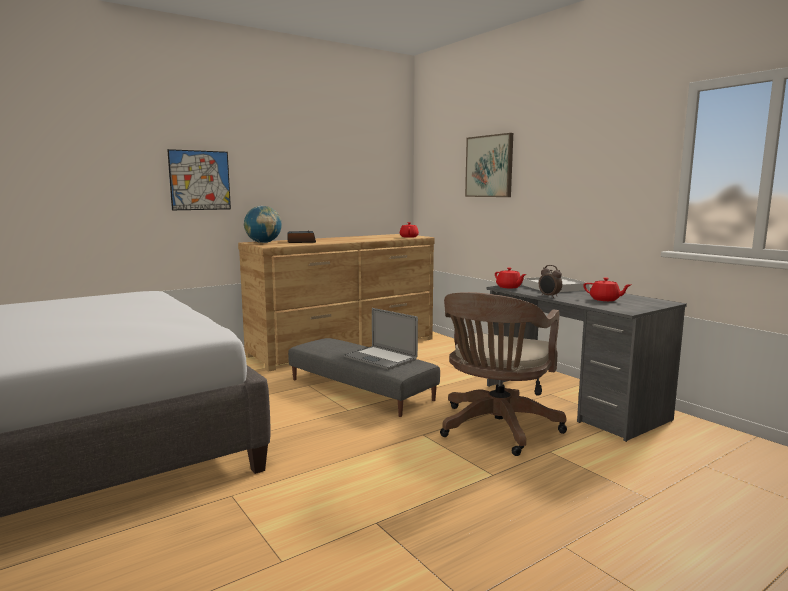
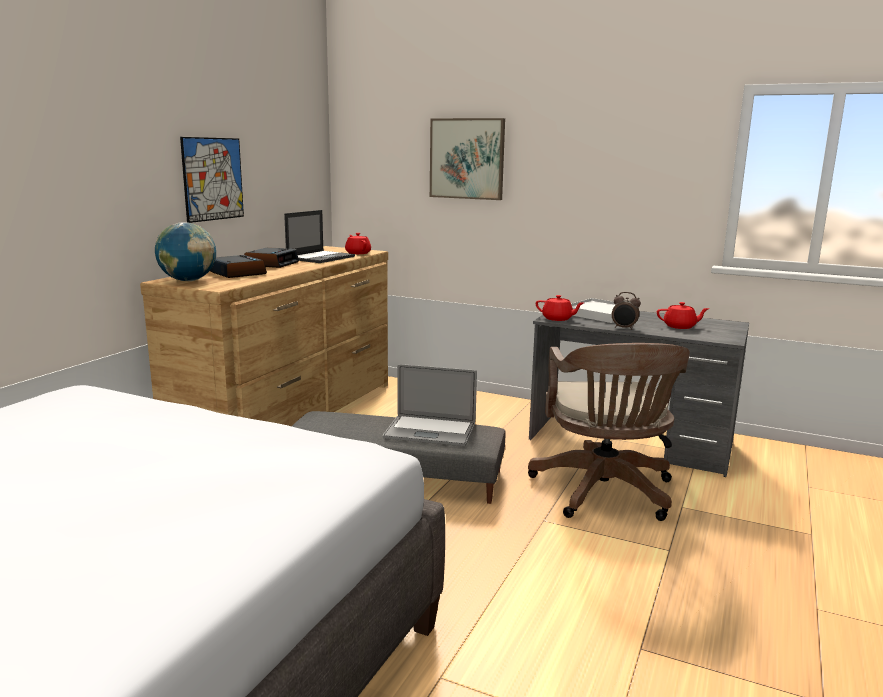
camera: 30 degrees left, 5 degrees up
(200, 180) = (75, 183): picture -> picture (213, 179)
(336, 239) = (272, 263): none -> alarm clock
(376, 238) = (321, 257): none -> laptop

